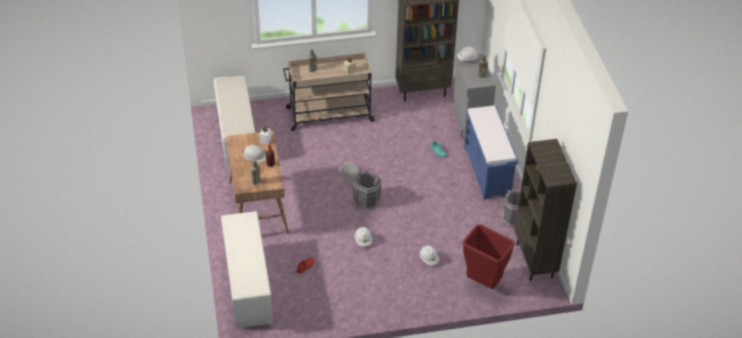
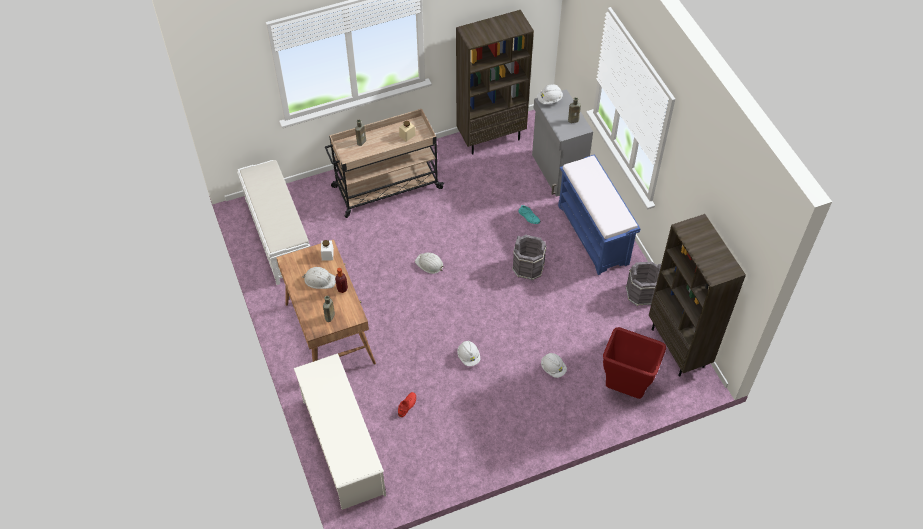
camera: 10 degrees left, 10 degrees up
(366, 200) = (459, 299): grey bucket -> grey bucket (528, 267)

